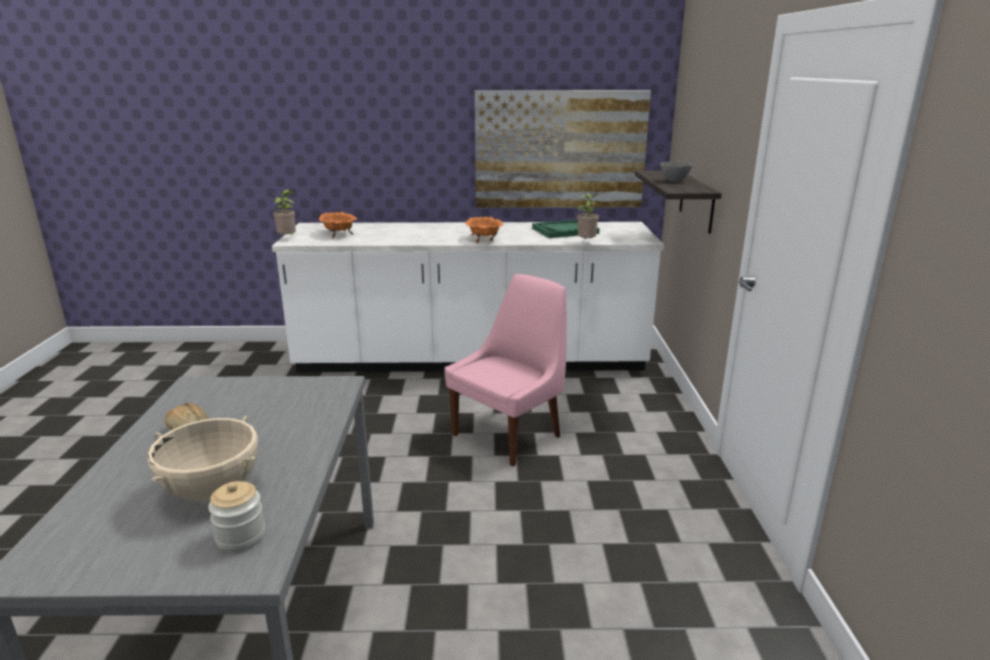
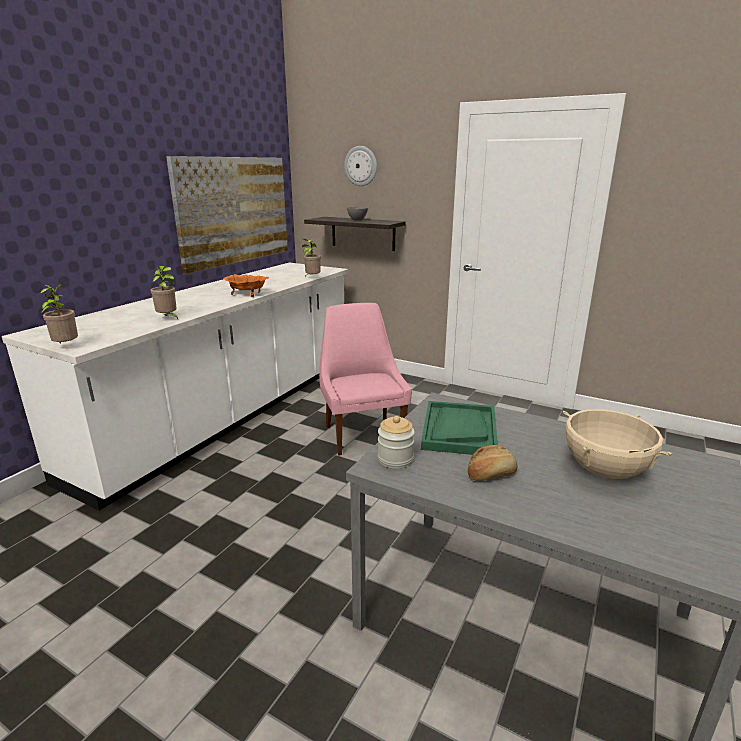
camera: 60 degrees left, 0 degrees up
(241, 537) = (674, 465): jar -> jar (395, 459)
(338, 234) = (106, 327): orange bowl -> none
(378, 240) = (168, 318): none -> potted plant
(565, 231) = (272, 276): green tray -> green tray (459, 430)
(707, 107) = (361, 166): none -> wall clock

